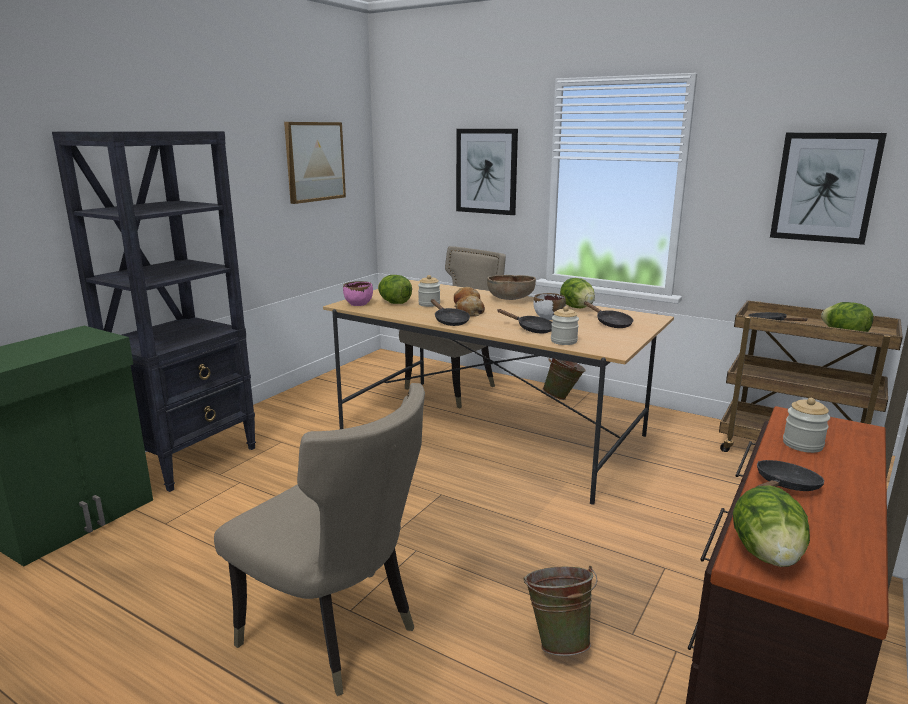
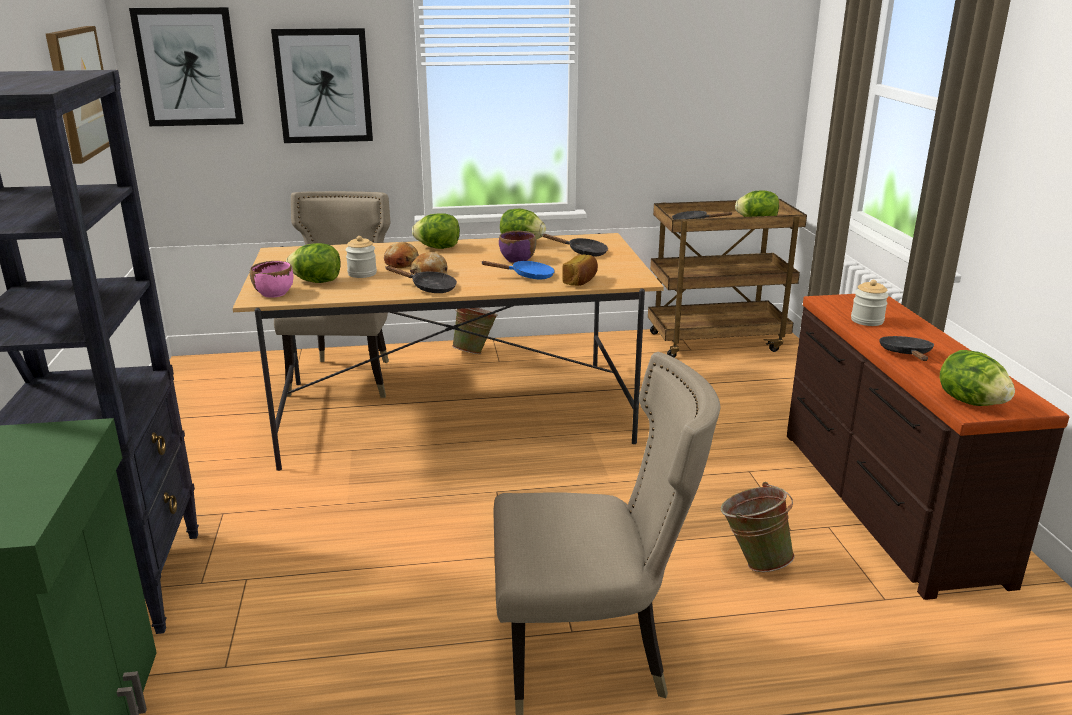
camera: 40 degrees left, 5 degrees up
(510, 299) = (438, 248): brown bowl -> lettuce
(531, 329) = (528, 276): black frying pan -> blue frying pan
(548, 317) = (517, 260): white bowl -> purple bowl
(564, 341) = (581, 281): jar -> bread
(825, 187) = (708, 82): picture -> picture (188, 67)

